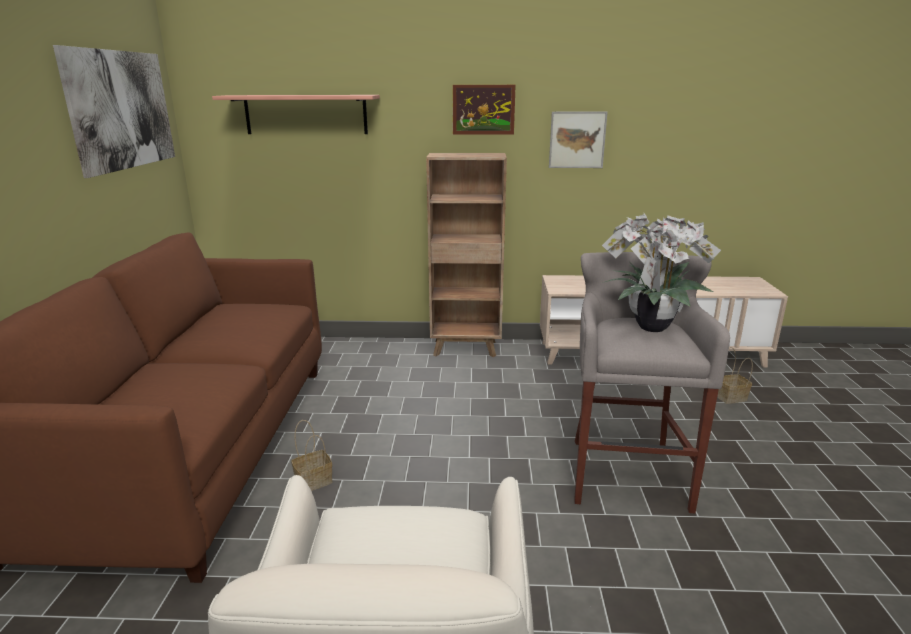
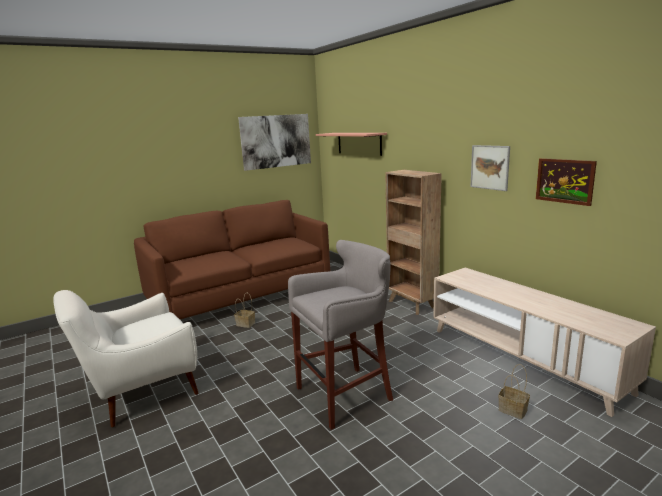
camera: 55 degrees right, 5 degrees down
(483, 109) = (434, 142): picture -> picture (564, 181)
(648, 326) = (348, 295): potted plant -> none

